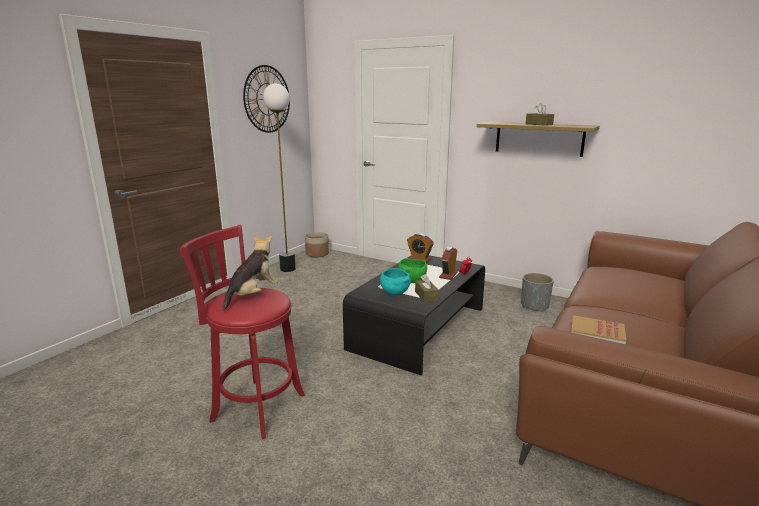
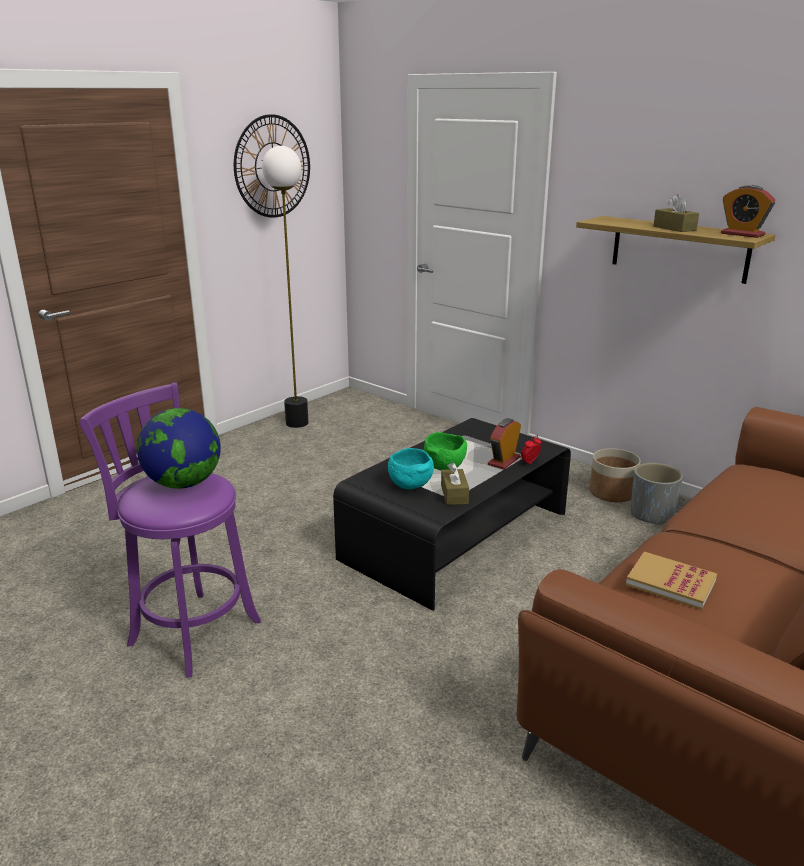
camera: 10 degrees right, 5 degrees up
(252, 295) = (184, 483): plush toy -> globe
(254, 406) = (190, 630): red stool -> purple stool
(317, 254) = (347, 400): planter -> planter (612, 492)
(419, 259) = (472, 430): alarm clock -> alarm clock (742, 234)

